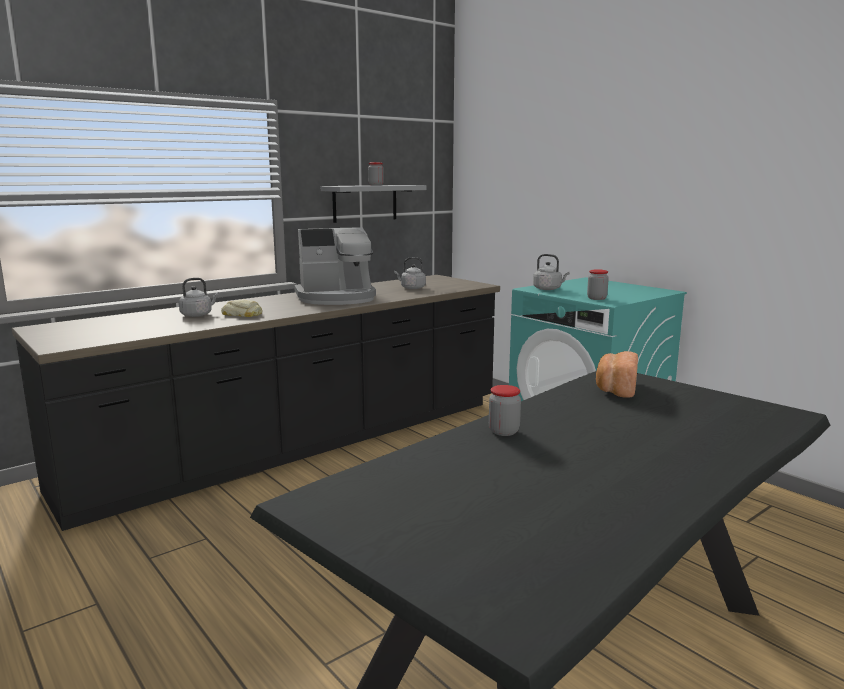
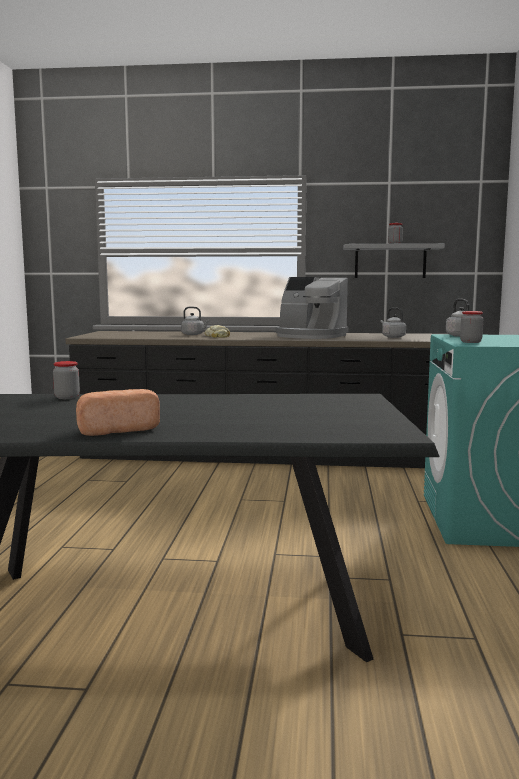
camera: 45 degrees right, 5 degrees down
(504, 431) = (160, 399): jar -> jar (67, 397)
(615, 389) = (322, 401): bread -> bread (116, 430)

